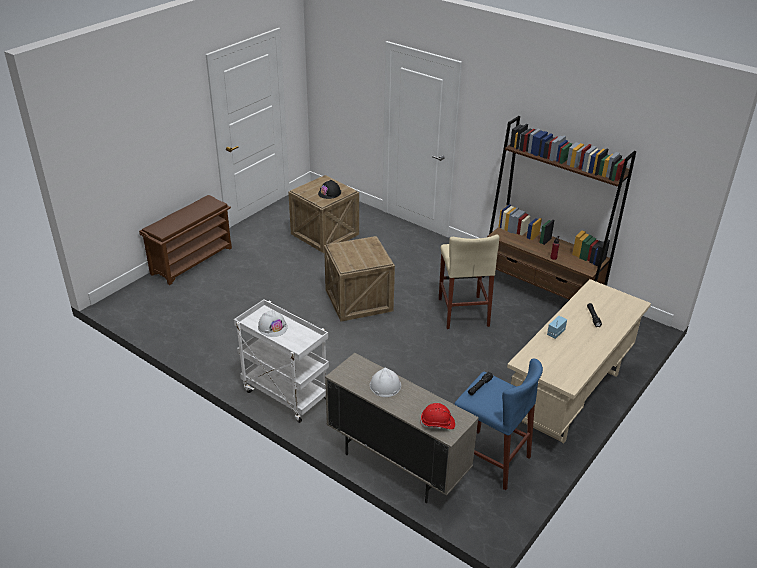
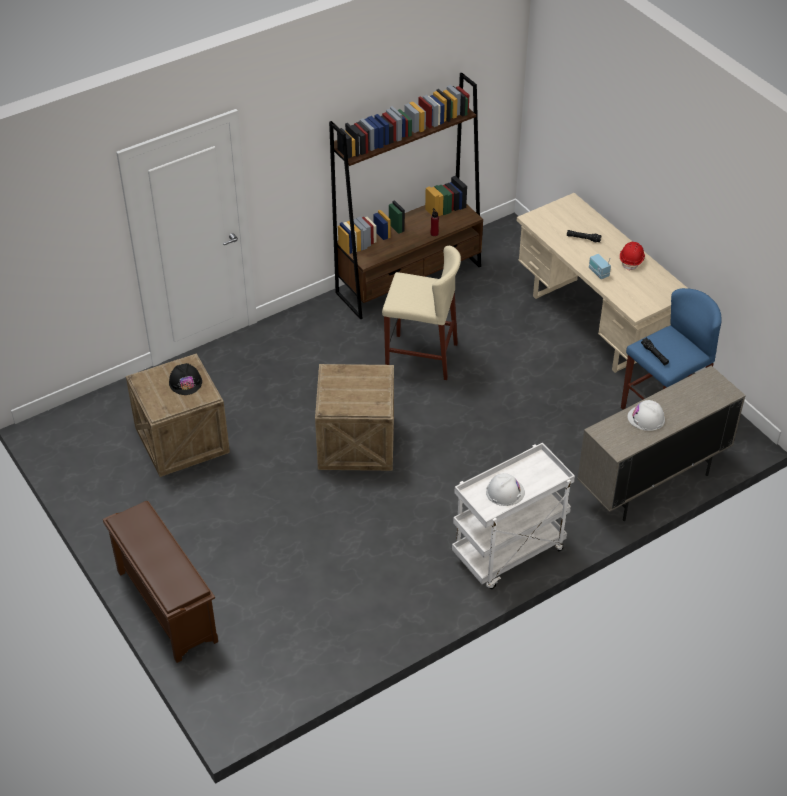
camera: 70 degrees left, 10 degrees up
(437, 423) = (713, 395): red hard hat -> red hard hat (632, 260)

